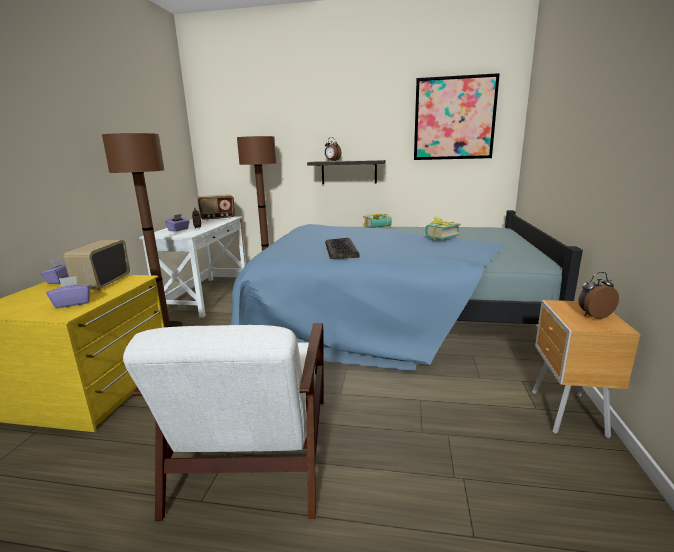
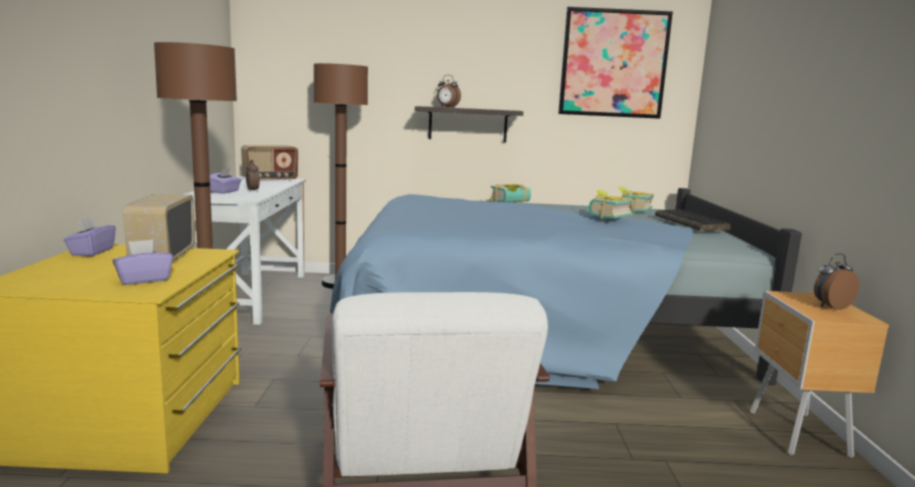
camera: 10 degrees left, 5 degrees down
(341, 250) = (488, 226): keyboard -> keyboard (691, 222)
(466, 229) = (631, 210): none -> book

